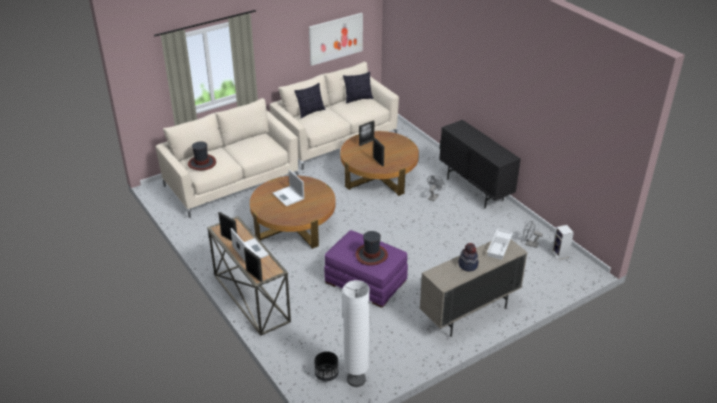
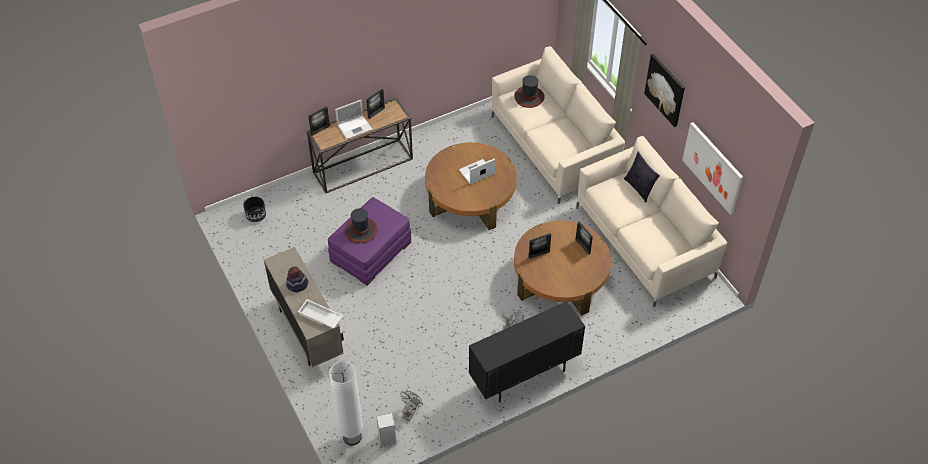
camera: 95 degrees right, 15 degrees up
(275, 33) = (665, 89): none -> picture
(356, 380) = (245, 236): white floor lamp -> white floor lamp (352, 437)
(358, 99) = (674, 237): pillow -> none

